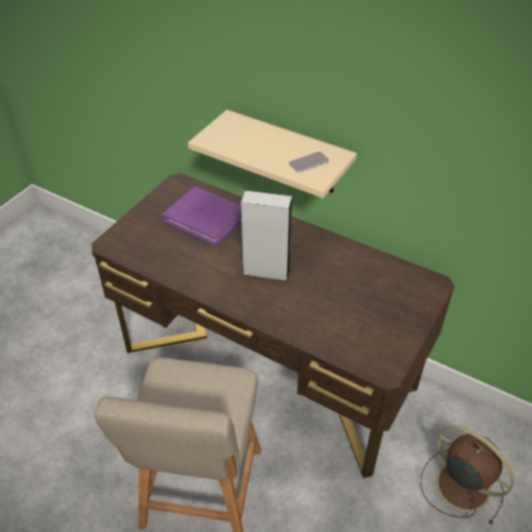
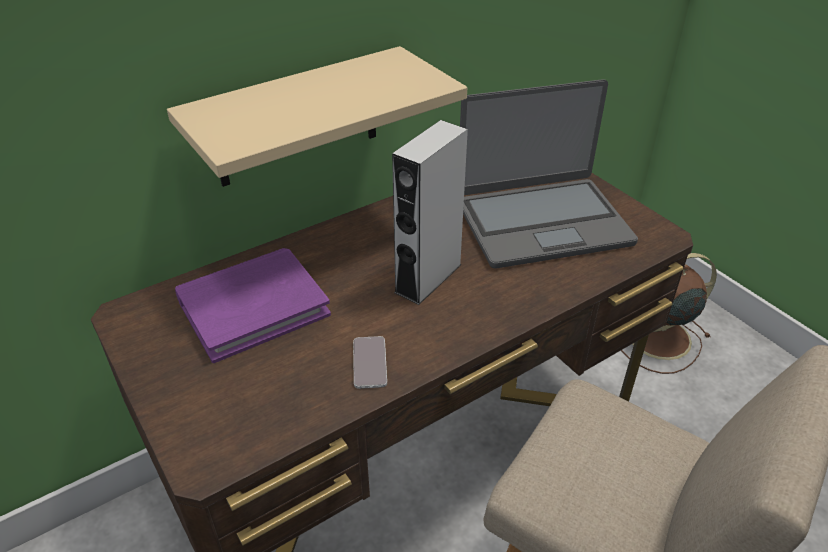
camera: 65 degrees left, 5 degrees down
(309, 162) = (390, 79): phone -> phone (369, 363)
(354, 305) = (542, 222): none -> laptop

